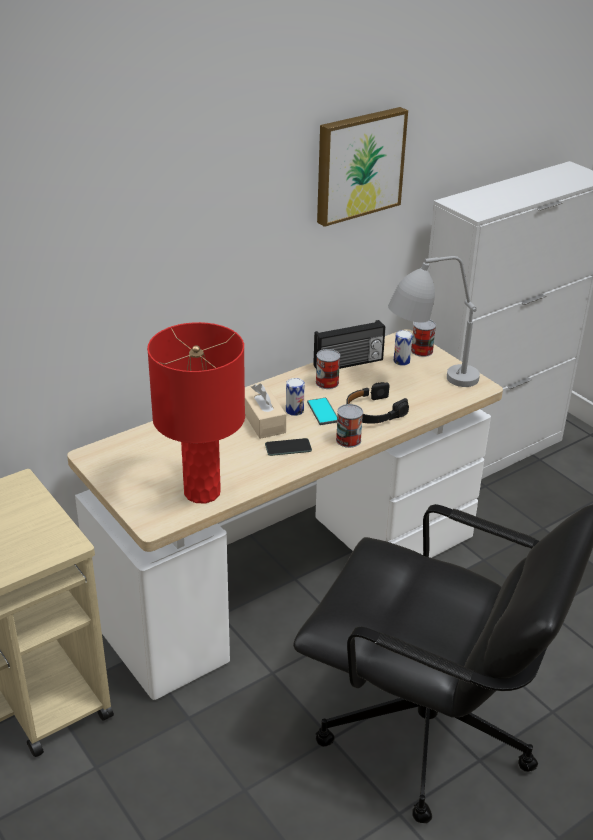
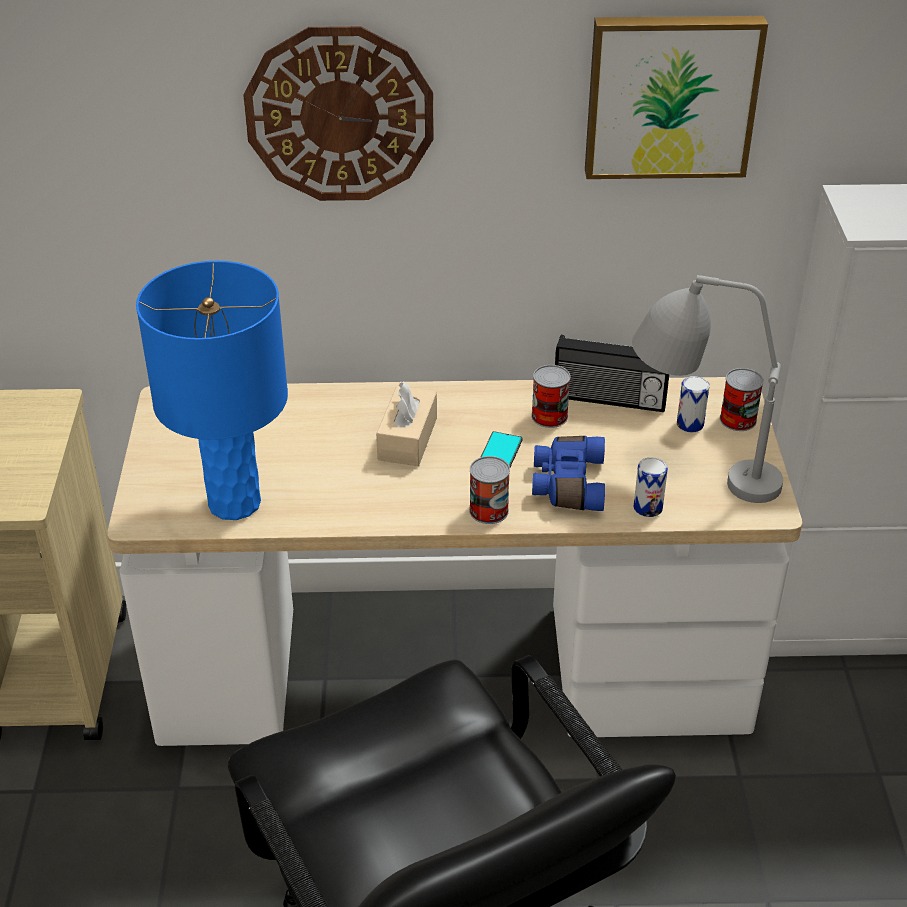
camera: 35 degrees right, 5 degrees up
(184, 220) = (339, 114): none -> wall clock
(201, 492) = (234, 502): red table lamp -> blue table lamp
(288, 448) = (399, 488): phone -> none
(294, 410) = (463, 439): can -> can (648, 507)
(373, 412) = (567, 484): black headphones -> blue binoculars

